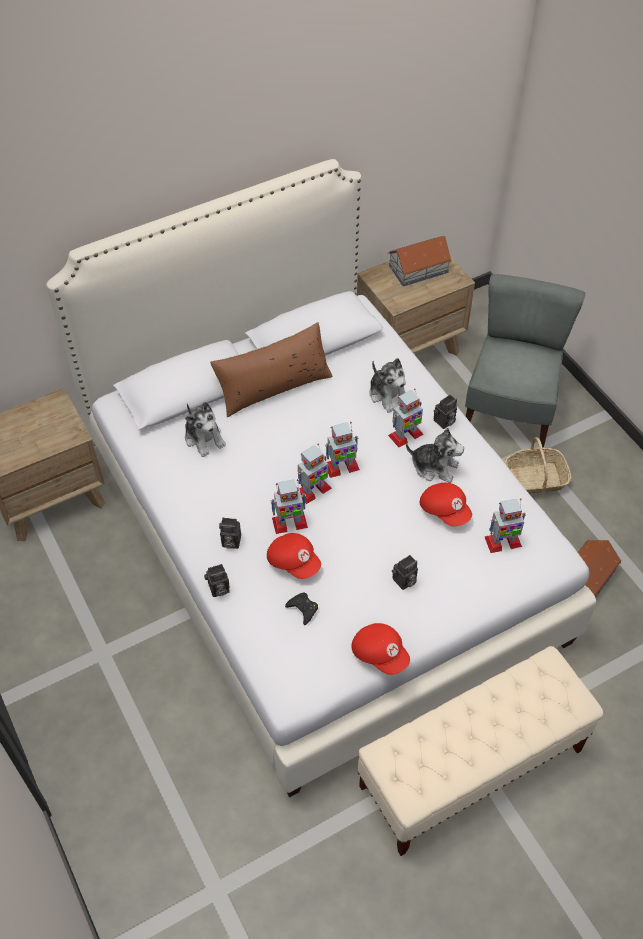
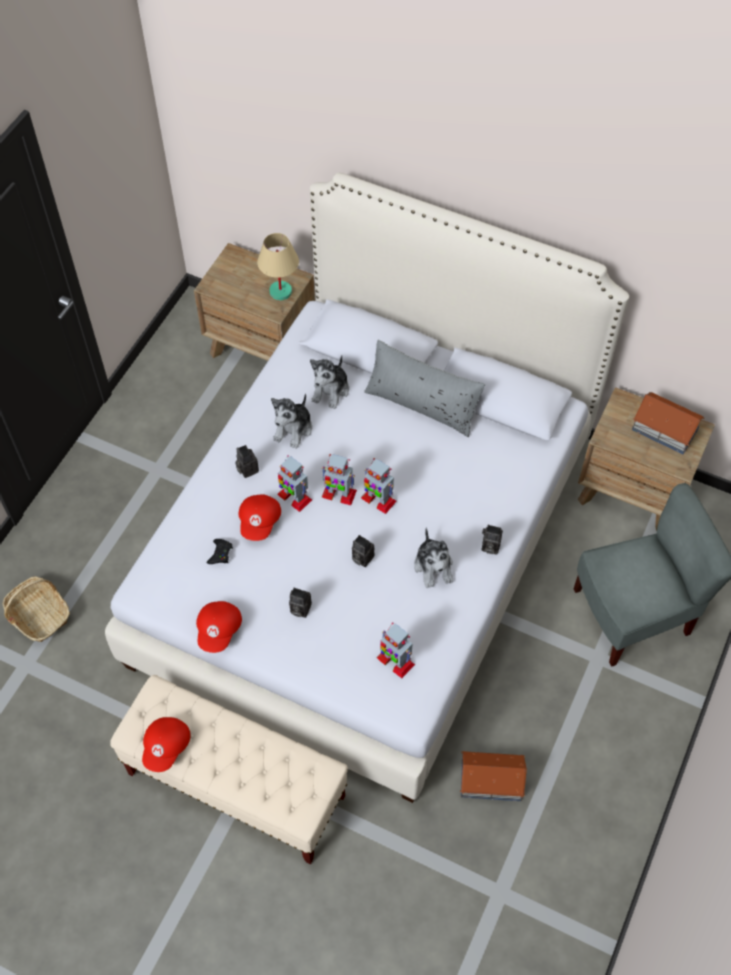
camera: 55 degrees right, 5 degrees up
(58, 419) = (281, 291): none -> beige table lamp
(218, 589) = (199, 488): camera -> camera (361, 558)
(274, 387) = (422, 403): brown pillow -> grey pillow
(388, 395) = (483, 488): plush toy -> plush toy (293, 429)
(405, 435) = (450, 526): toy robot -> none
(445, 510) = (394, 600): red cap -> red cap (167, 747)
(535, 479) = (568, 679): basket -> basket (39, 615)

